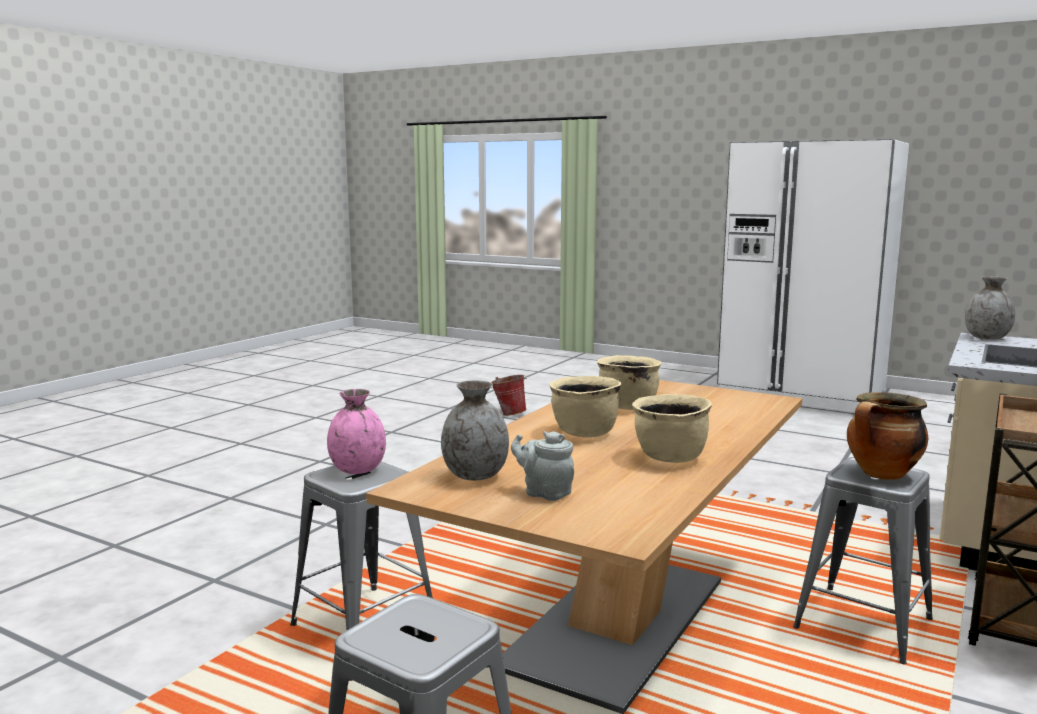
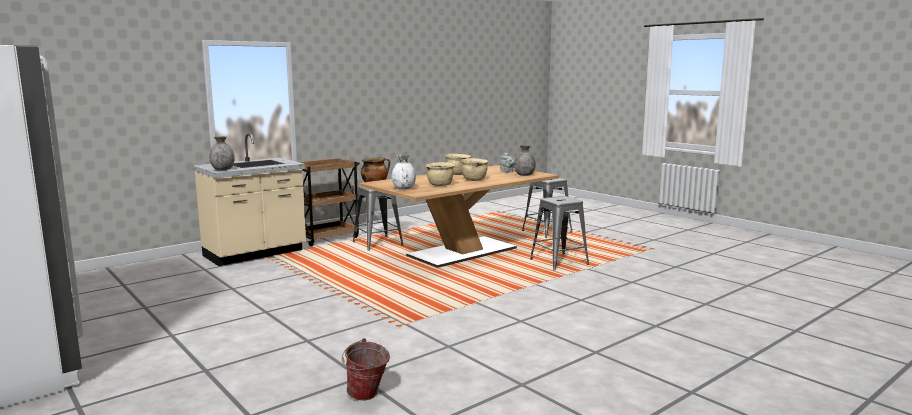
camera: 160 degrees left, 0 degrees up
(358, 470) = (561, 200): pink vase -> none
(673, 389) = (403, 189): none -> white vase

